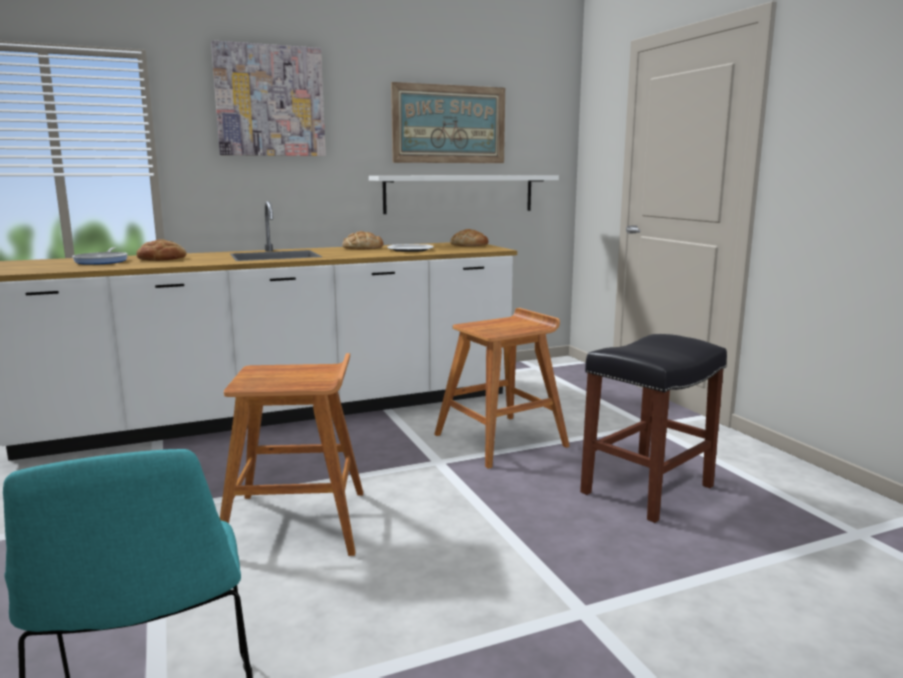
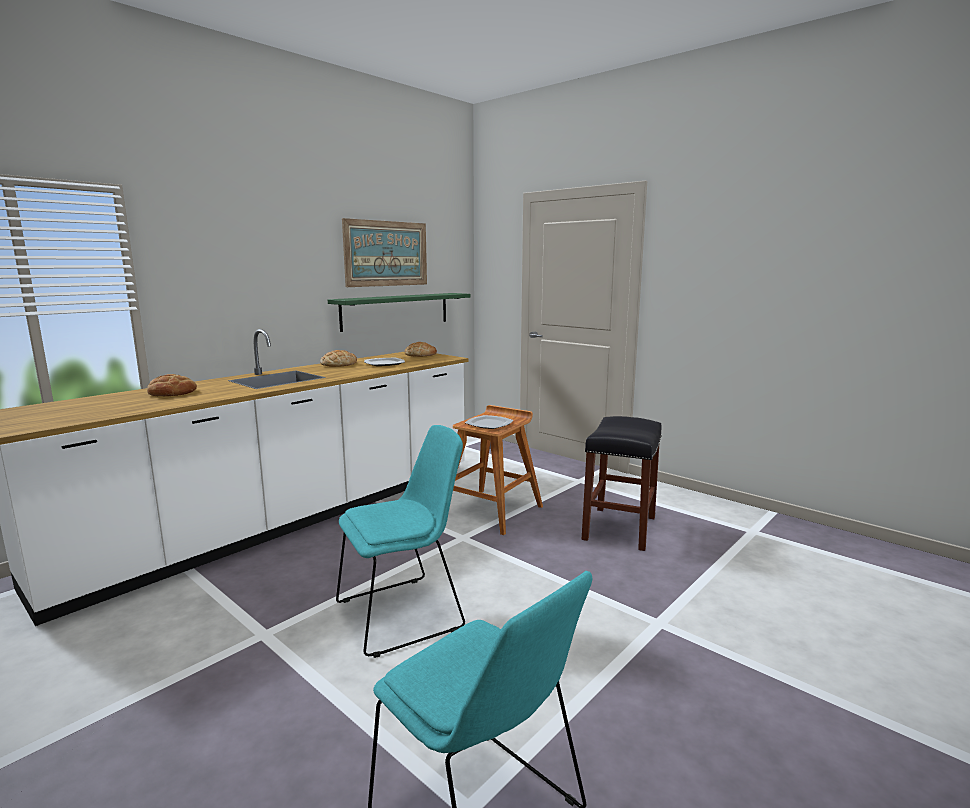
camera: 25 degrees left, 0 degrees up
(102, 261) = (112, 401): frying pan -> none
(270, 101) = (242, 235): picture -> none
(298, 523) = (404, 613): brown stool -> turquoise chair
(459, 194) = (396, 311): white shelf -> green shelf
(495, 328) = (488, 424): none -> plate

